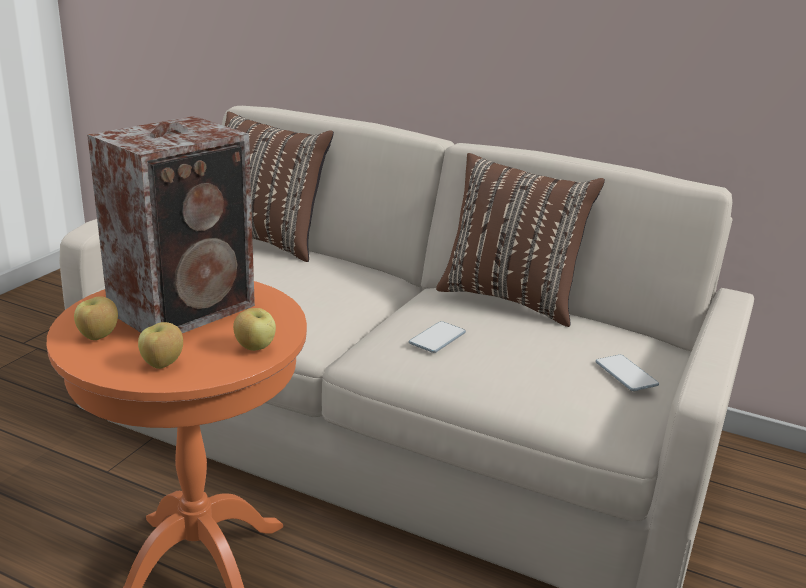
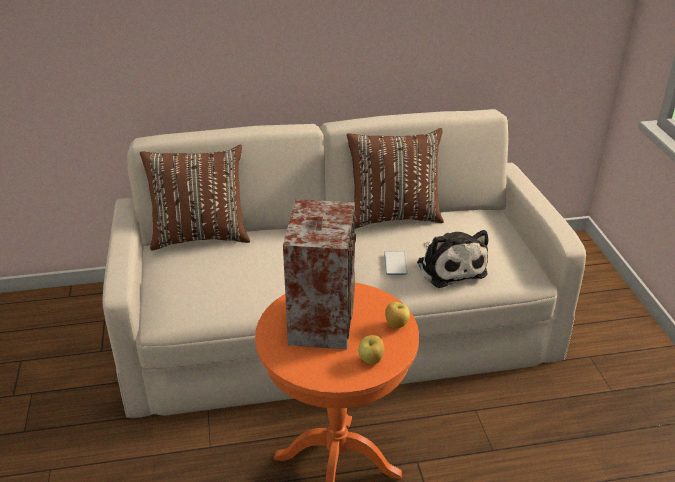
camera: 35 degrees left, 10 degrees up
(98, 336) = (311, 363): apple -> none
(505, 369) = (450, 267): none -> plush toy
(626, 374) = (502, 241): phone -> none

